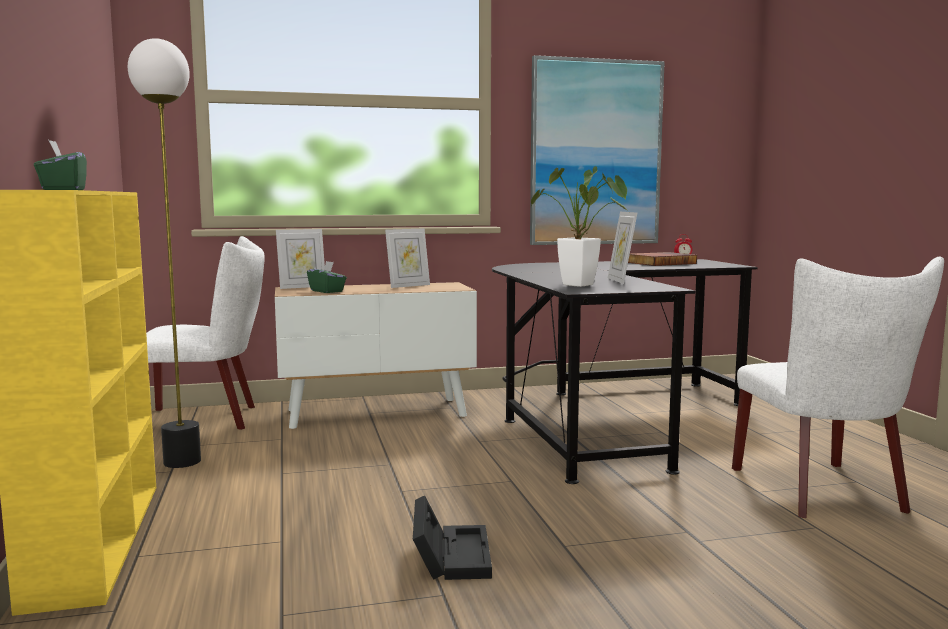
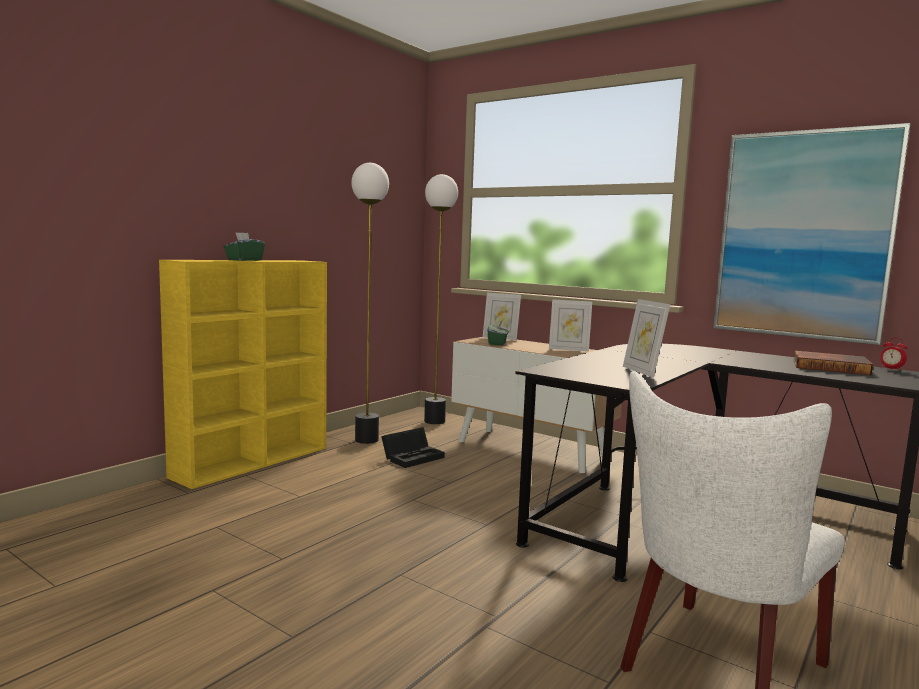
camera: 50 degrees right, 0 degrees up
(206, 419) = (434, 421): white chair -> floor lamp
(450, 554) = (338, 543): black storage box -> black storage box (413, 457)
(583, 285) = (579, 368): potted plant -> none
(620, 280) = (642, 371): picture frame -> picture frame turned 60 degrees counterclockwise

